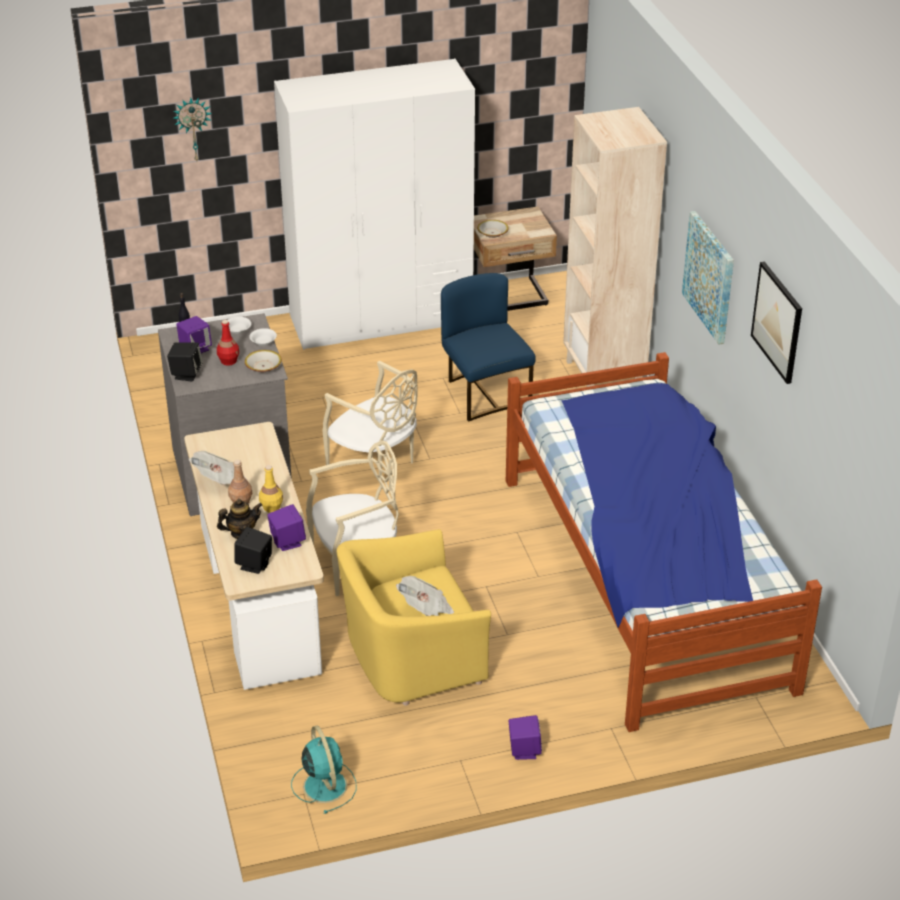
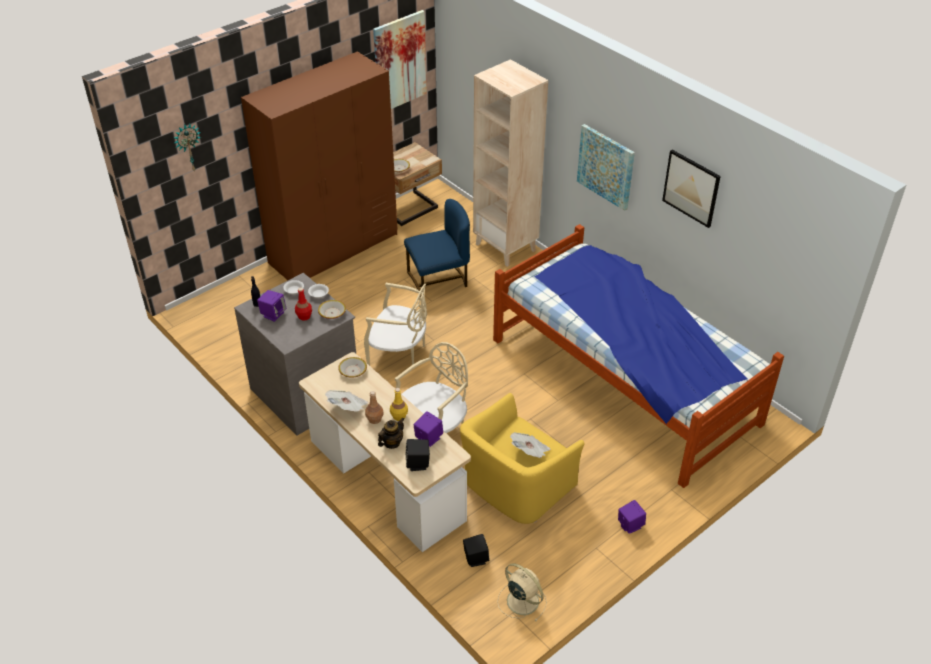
camera: 25 degrees left, 5 degrees up
(186, 374) = (280, 336): black speaker -> black speaker (475, 558)
(255, 442) = (353, 371): none -> bowl
(324, 784) = (521, 600): turquoise fan -> beige fan
(381, 319) = (334, 248): white wardrobe -> brown wardrobe
(485, 393) = (438, 282): blue chair -> blue chair turned 120 degrees clockwise
(524, 88) = (400, 61): none -> picture

